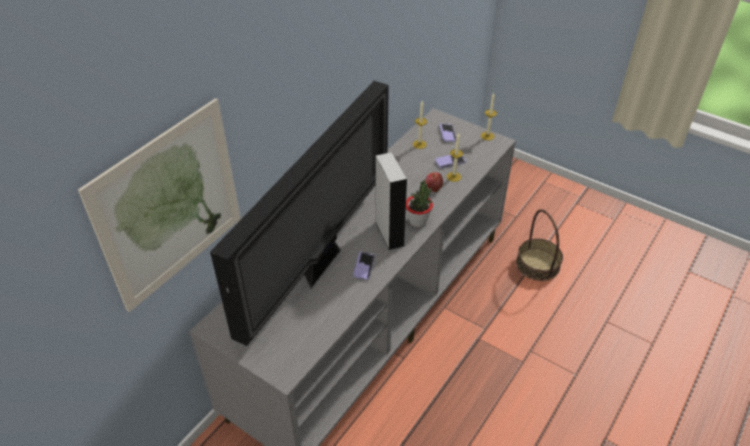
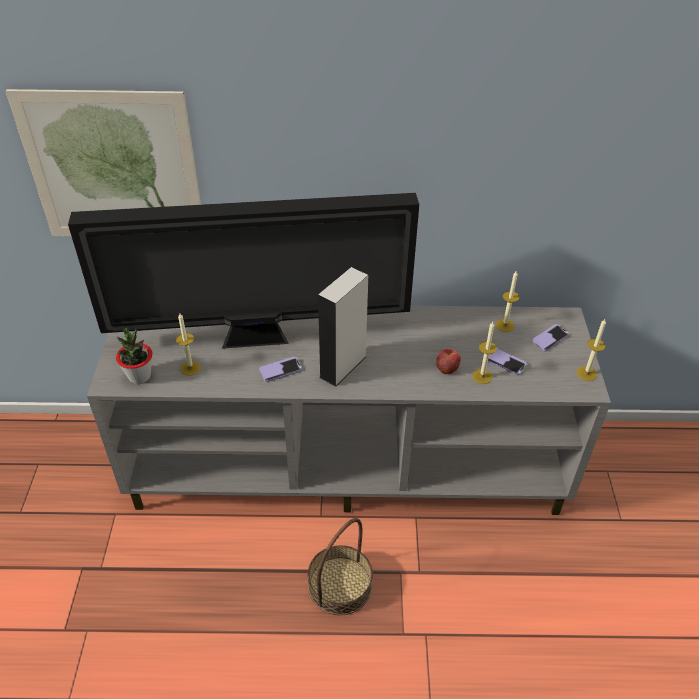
camera: 55 degrees right, 0 degrees up
(315, 316) = (190, 368): none -> candle
(418, 221) = (381, 380): potted plant -> potted plant (139, 376)
(538, 264) = (566, 581): basket -> basket (340, 585)

